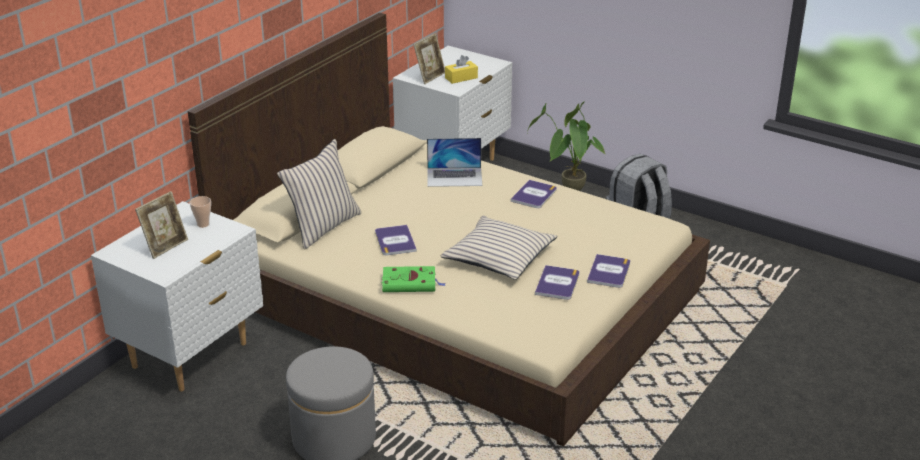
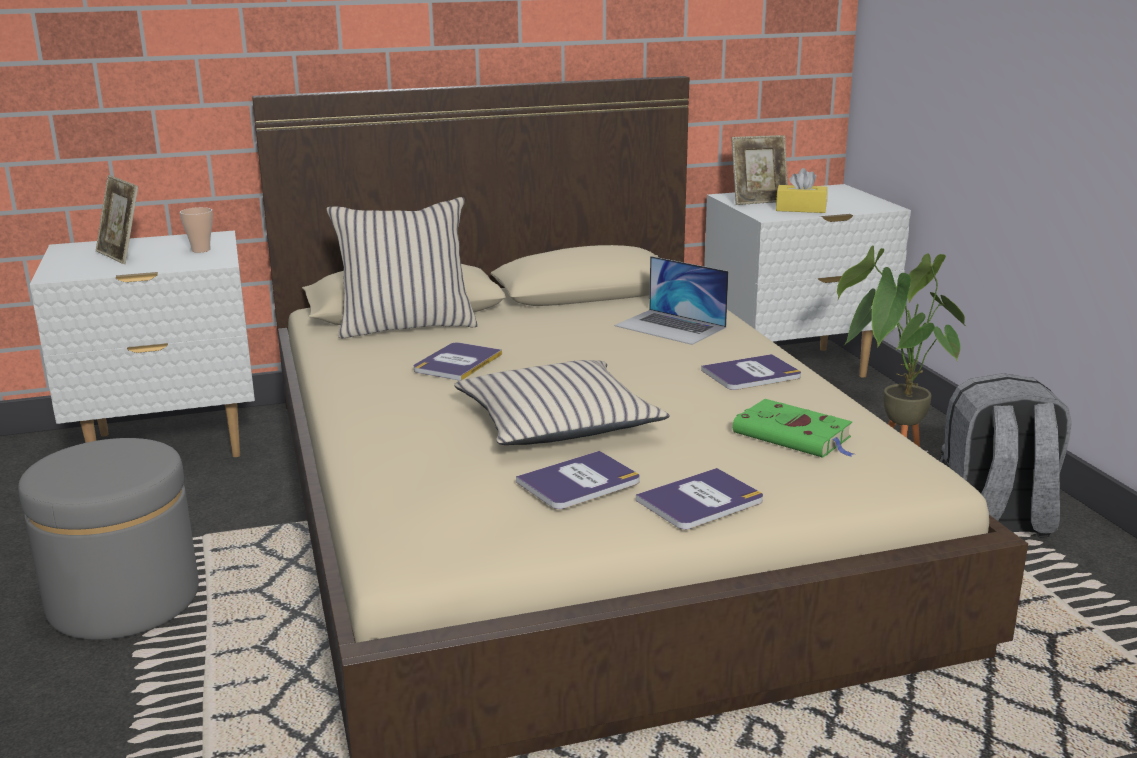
camera: 40 degrees right, 10 degrees down
(165, 246) = (122, 255): picture frame -> picture frame turned 60 degrees clockwise
(411, 283) = (382, 409): green book -> green book (795, 436)

